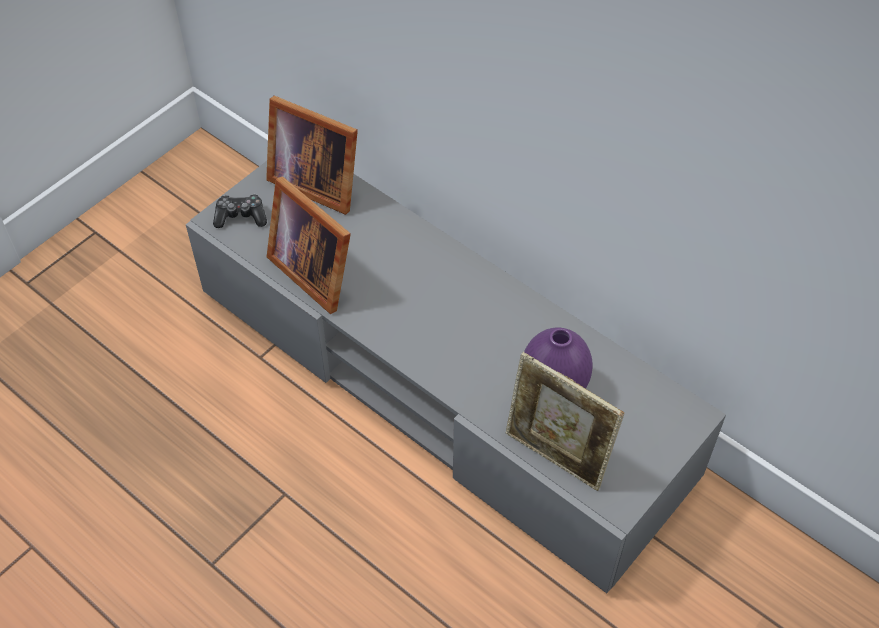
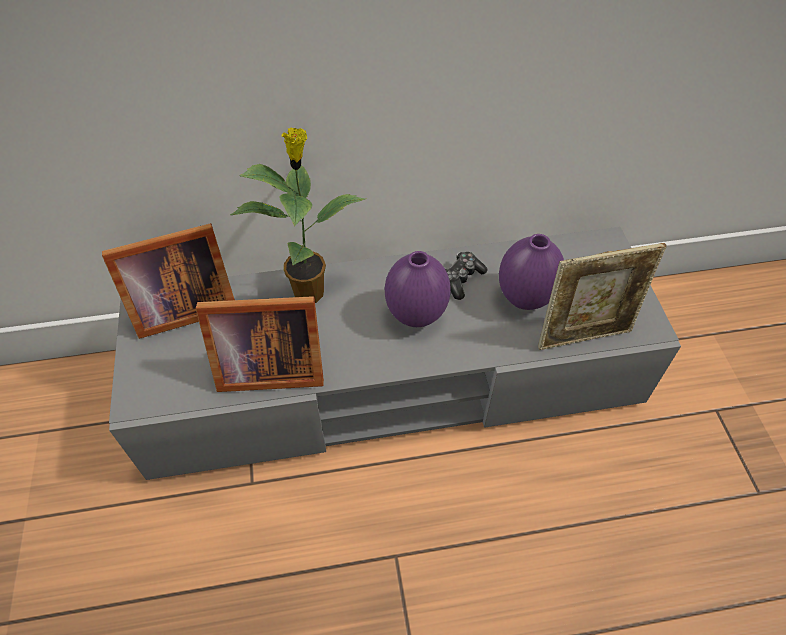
camera: 50 degrees left, 0 degrees up
(241, 216) = (152, 382): game controller -> game controller (461, 279)
(410, 243) = (310, 290): none -> potted plant
(457, 327) = (416, 314): none -> purple vase

